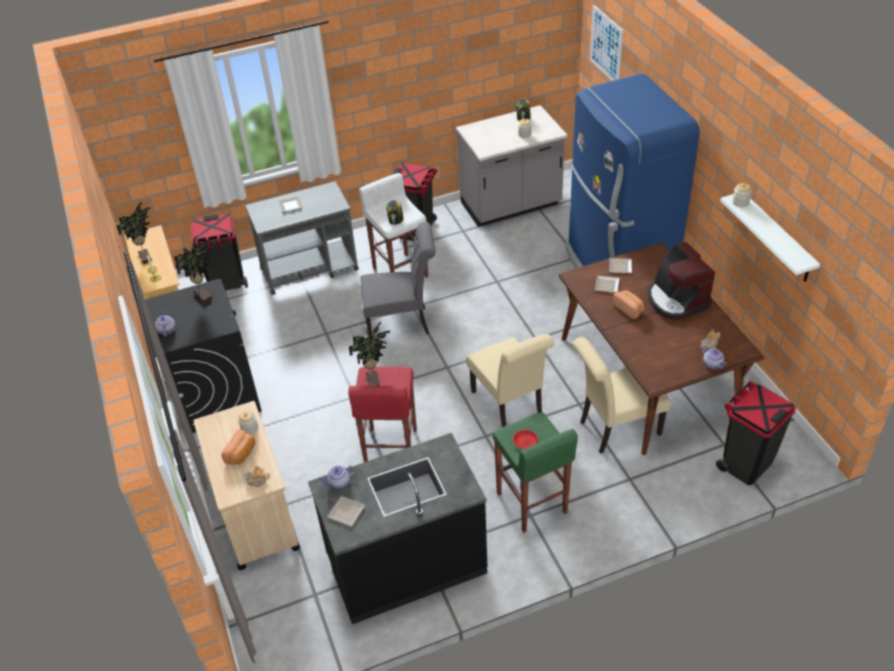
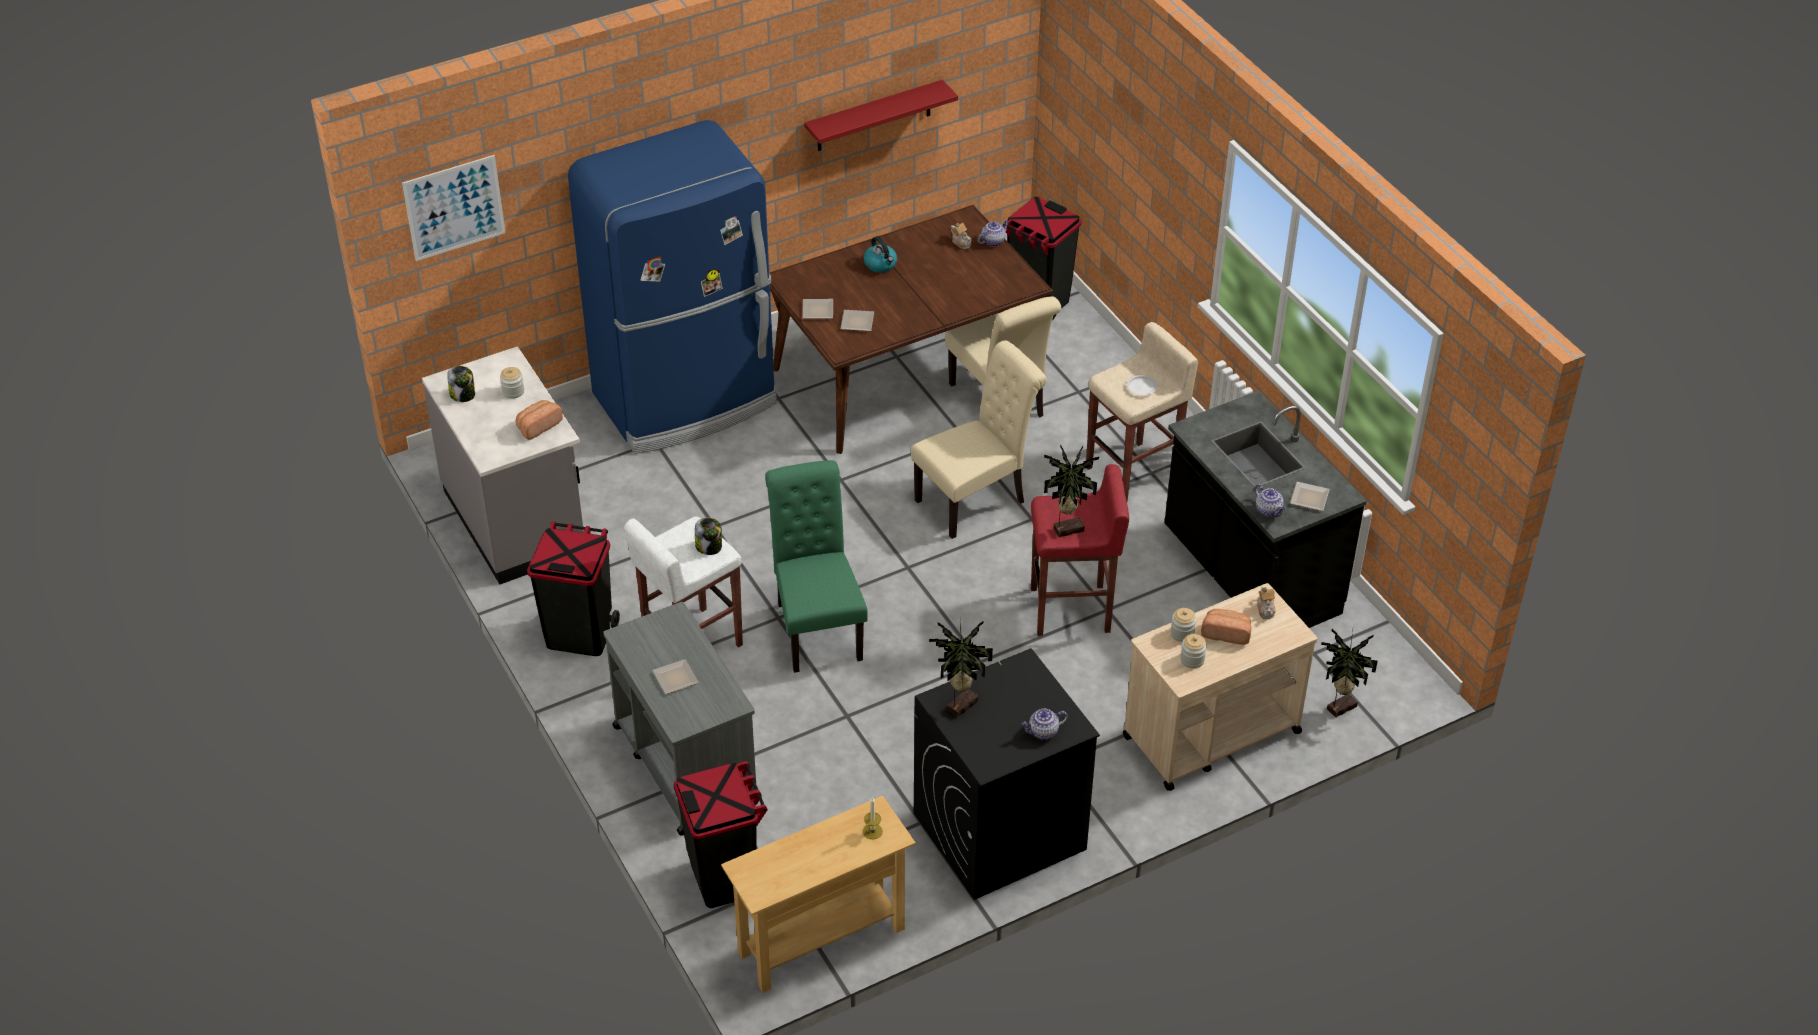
camera: 100 degrees left, 0 degrees up
(146, 257) = (817, 859): potted plant -> potted plant (1339, 707)
(402, 323) = (816, 626): grey chair -> green chair
(525, 440) = (1141, 387): red plate -> white plate
(531, 504) = (1133, 472): green stool -> beige stool
(629, 309) = (902, 304): bread -> bread (538, 426)
(676, 300) = (881, 265): coffee machine -> kettle
(740, 202) = (829, 125): jar -> jar (1192, 659)
(777, 238) = (874, 116): white shelf -> red shelf

